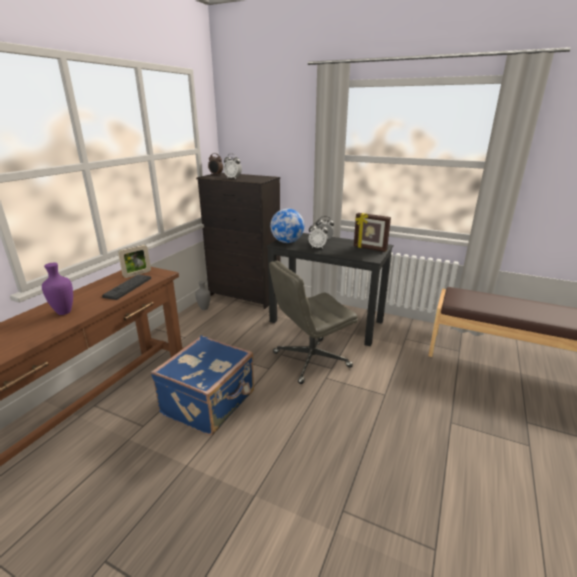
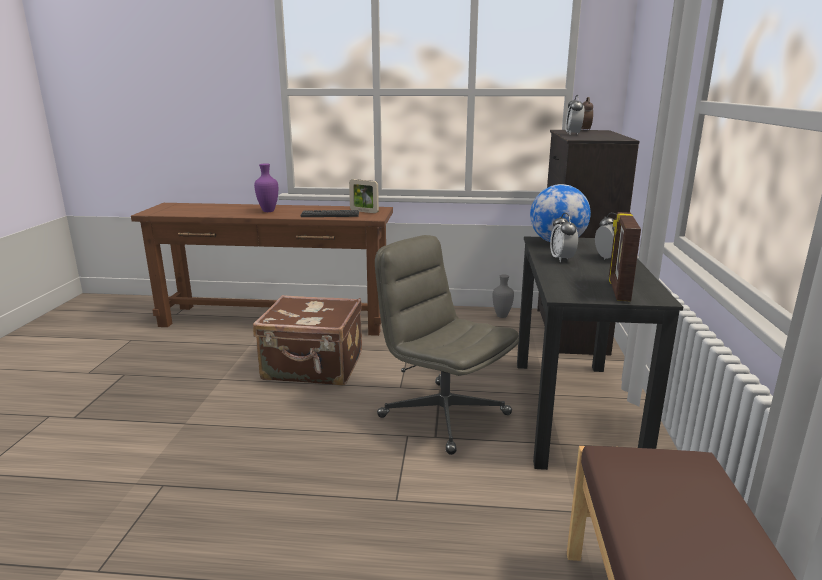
camera: 70 degrees right, 5 degrees down
(210, 403) = (313, 367): blue suitcase -> brown suitcase

